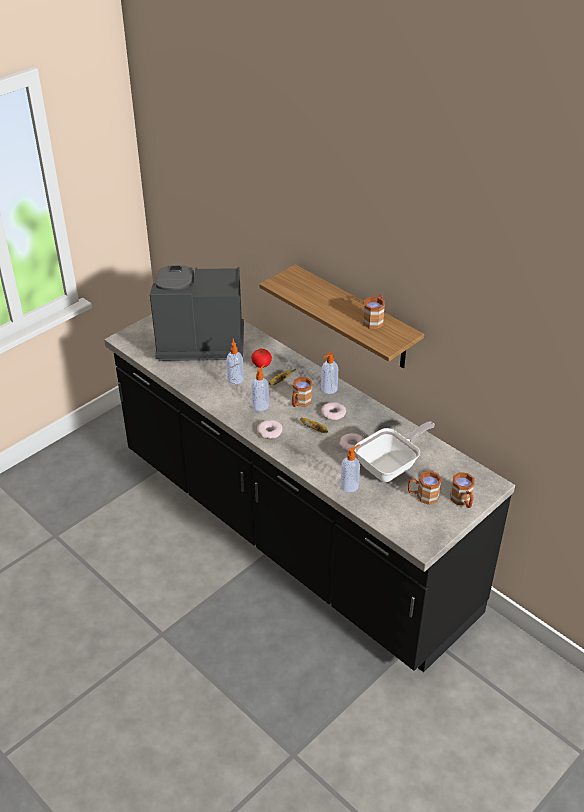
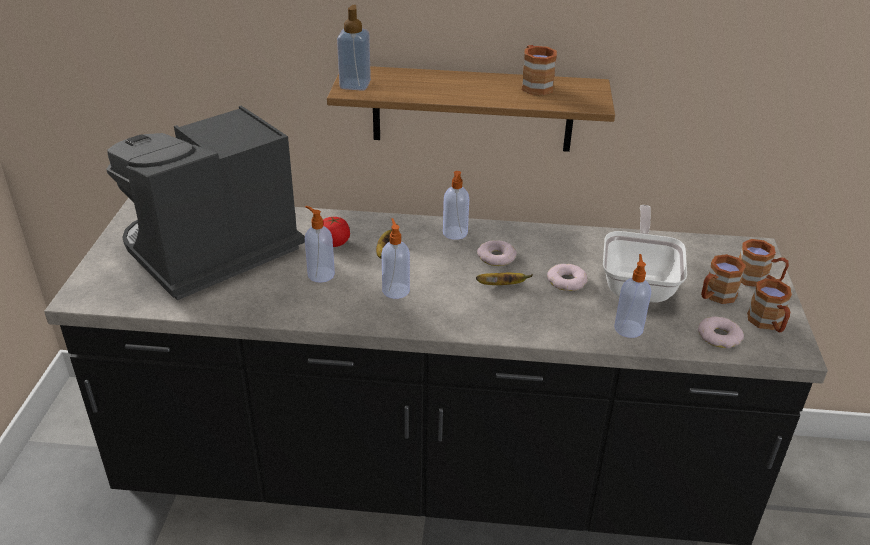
camera: 40 degrees left, 5 degrees down
(270, 431) = (449, 315): donut -> donut (719, 336)
(282, 281) = (355, 85): none -> soap dispenser
(300, 402) = (441, 263): brown mug -> brown mug (768, 324)

